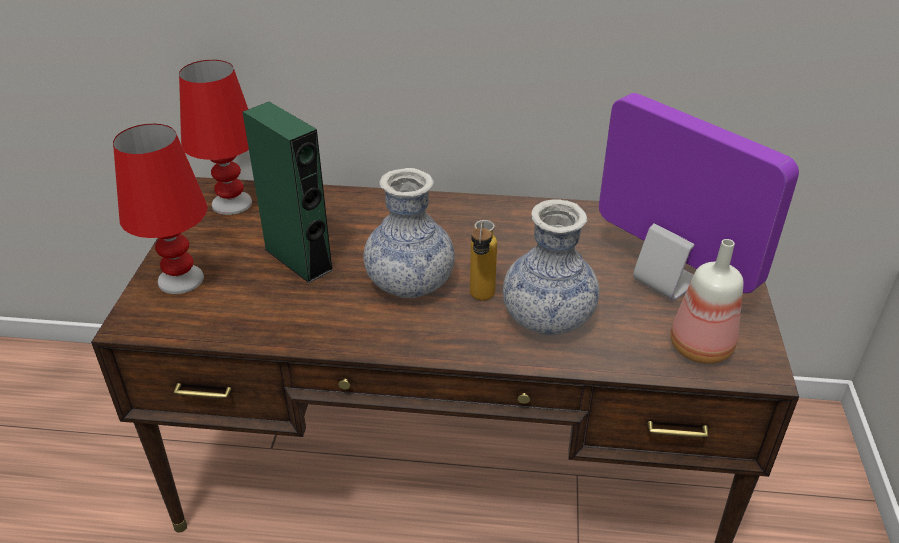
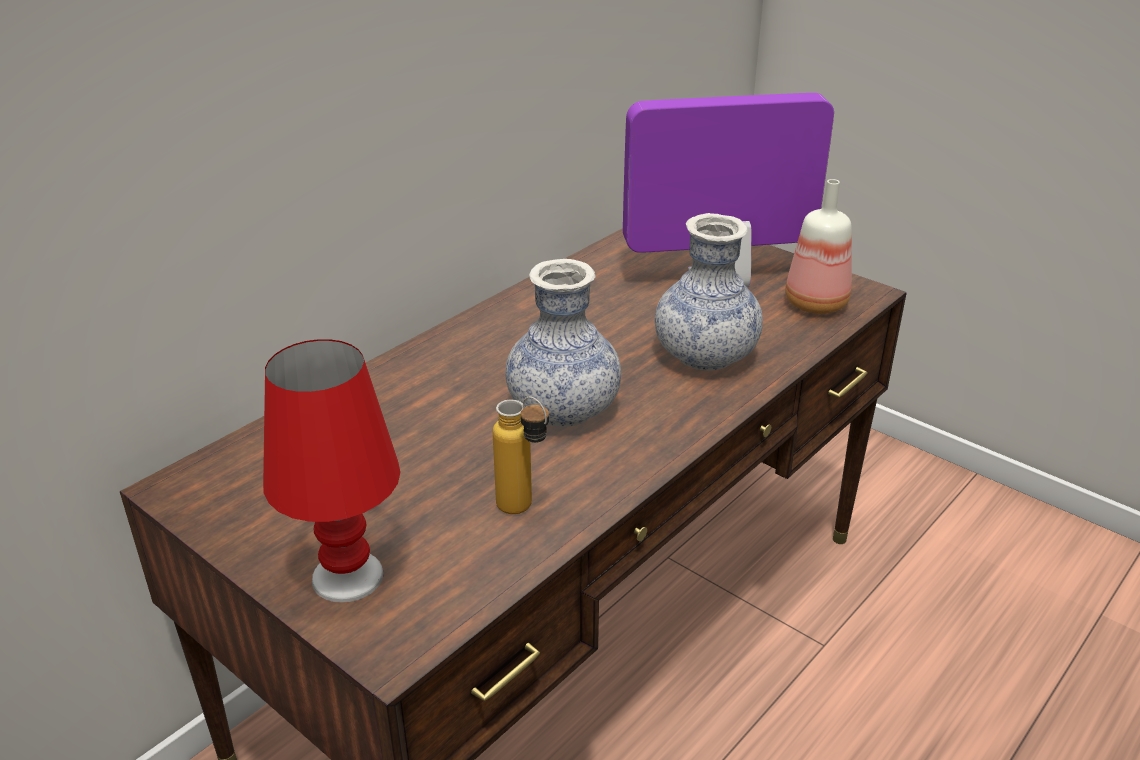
camera: 55 degrees left, 5 degrees down
(231, 203) = (233, 480): red table lamp -> none
(298, 259) = (426, 467): green speaker -> none
(481, 300) = (639, 379): bottle -> bottle (524, 511)

